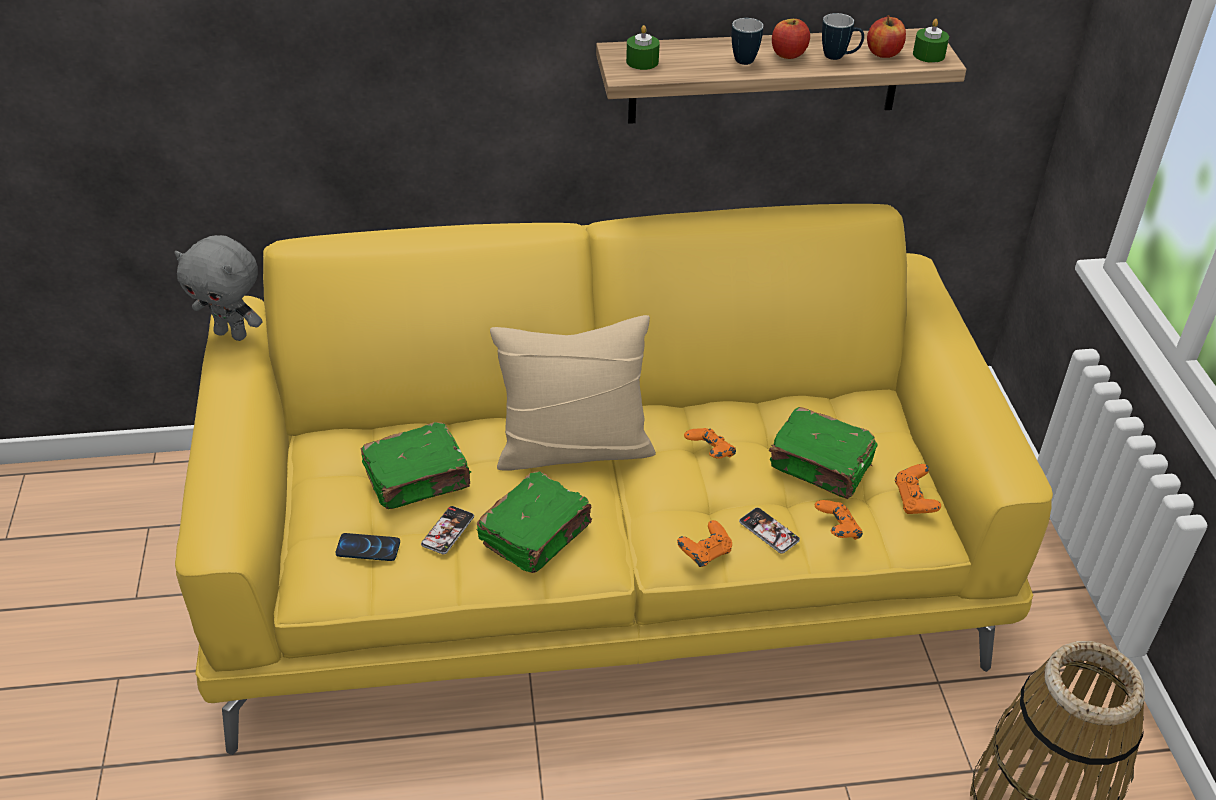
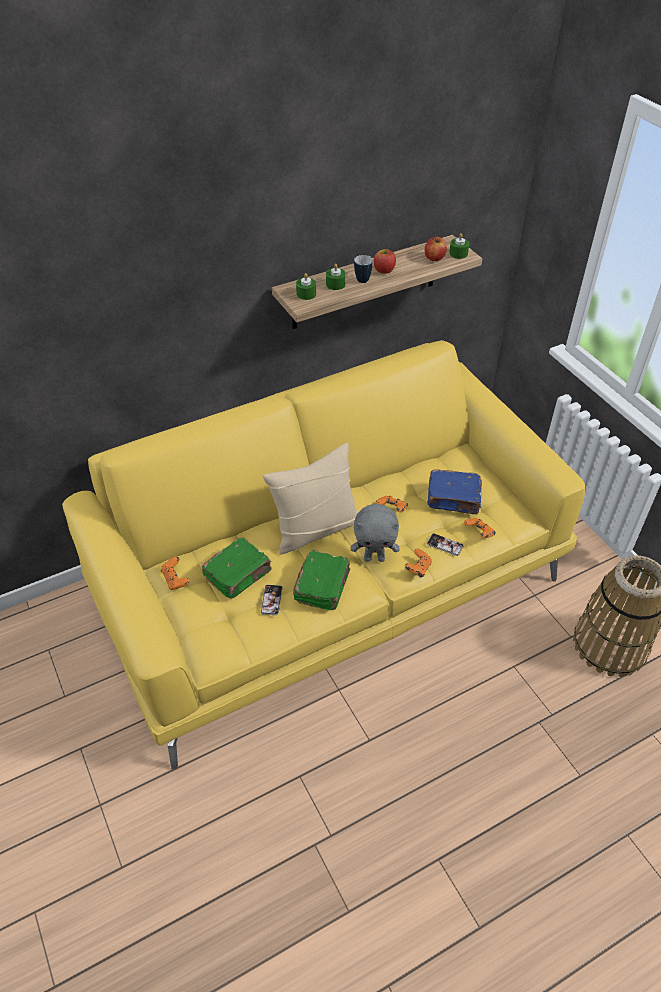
camera: 20 degrees left, 5 degrees up
(232, 334) = (88, 519): grey plush toy -> grey plush toy (374, 558)
(368, 548) = (231, 625): phone -> none
(697, 58) = (335, 284): none -> green candle
(821, 466) = (454, 499): green book -> blue book
(839, 57) = (412, 266): mug -> none
(914, 501) = (509, 504): orange game controller -> orange game controller (176, 579)

